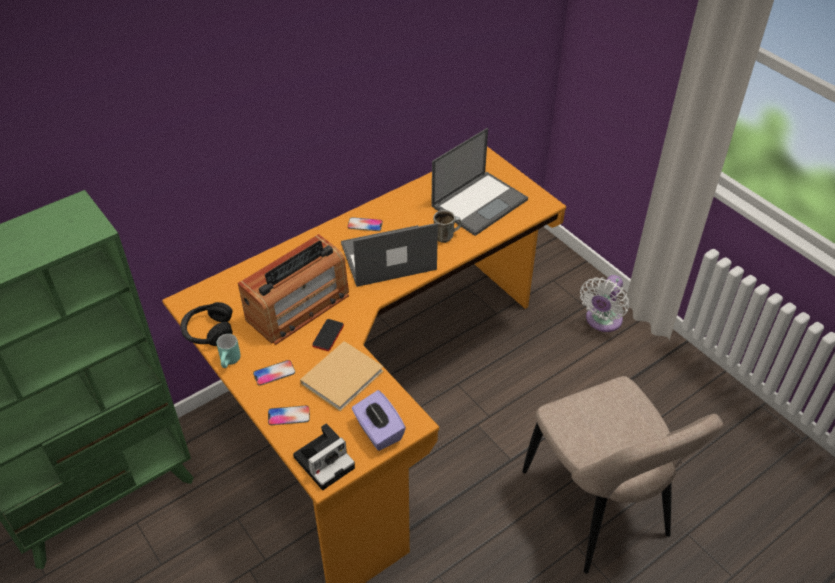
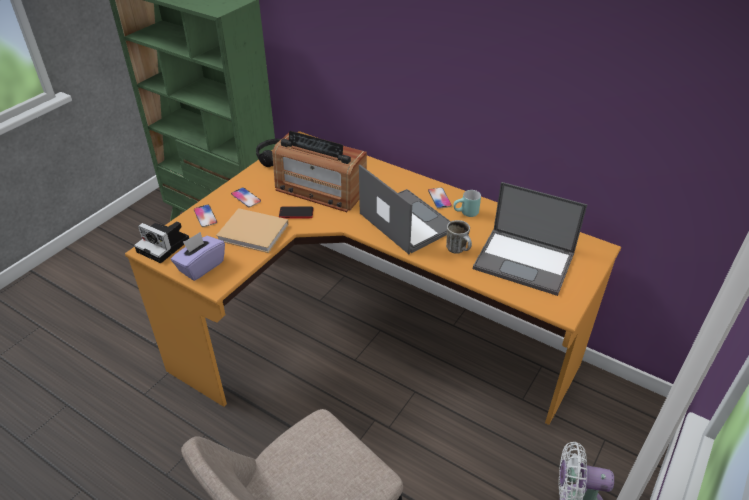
camera: 70 degrees right, 5 degrees down
(230, 362) = (250, 175): turquoise mug -> turquoise mug (466, 214)

